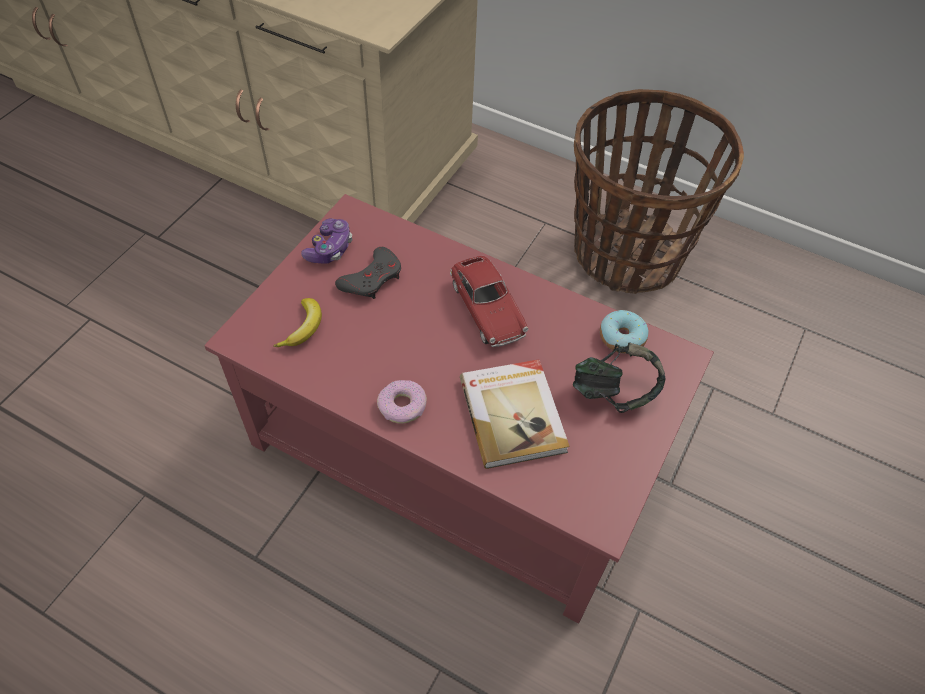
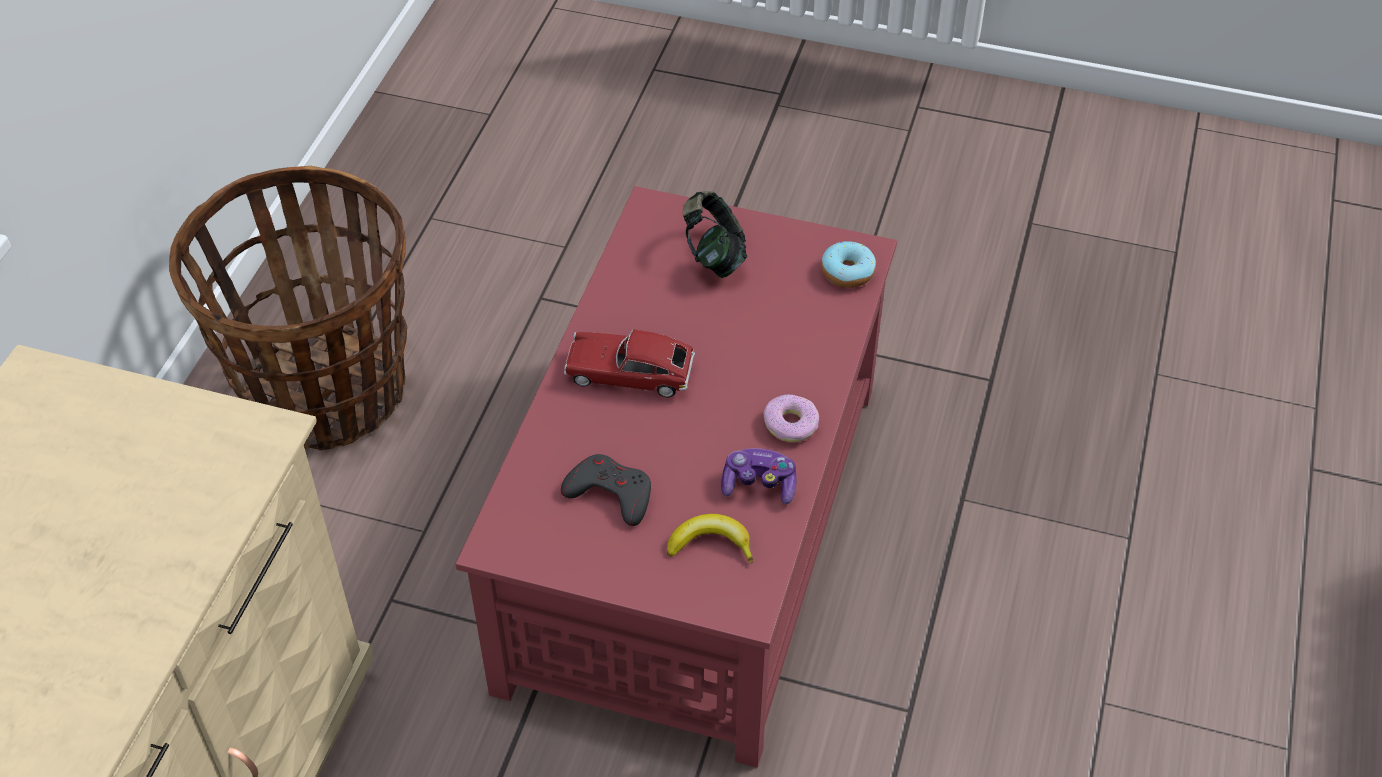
camera: 100 degrees left, 5 degrees down
(329, 249) = (569, 552): game controller -> game controller (759, 485)
(487, 309) = (629, 373): toy car -> toy car turned 135 degrees counterclockwise
(513, 414) = (768, 330): book -> none
(622, 337) = (637, 255): donut -> donut (847, 272)

